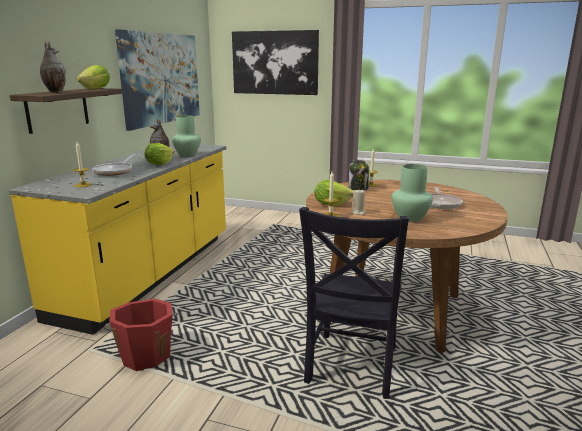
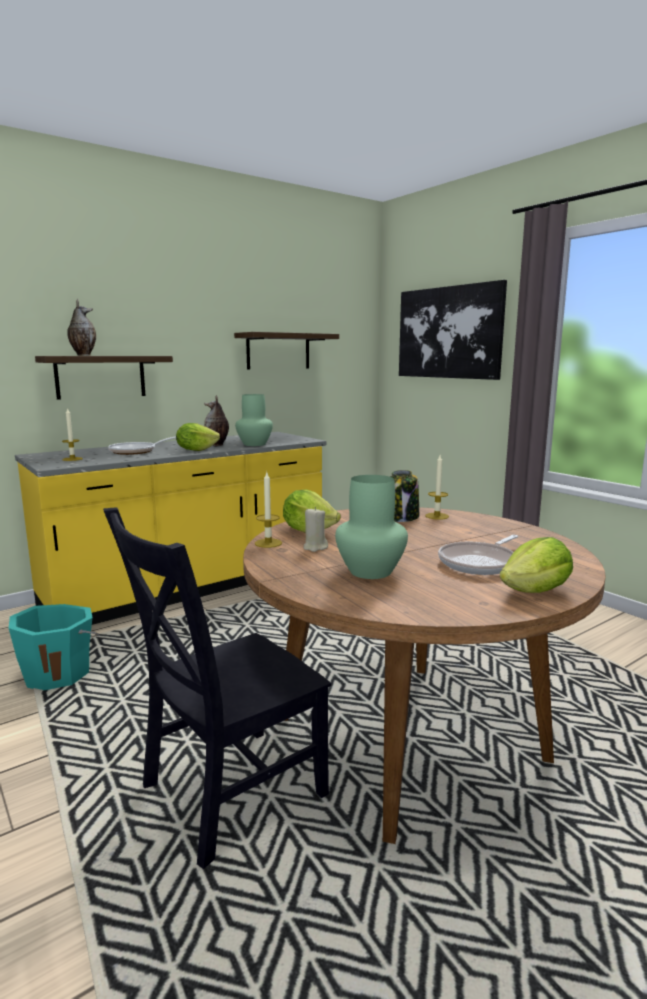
camera: 35 degrees right, 5 degrees down
(96, 89) = (143, 355): lettuce -> lettuce (536, 591)
(146, 355) = (59, 674): red bucket -> turquoise bucket
(162, 78) = (278, 351): picture -> shelf

